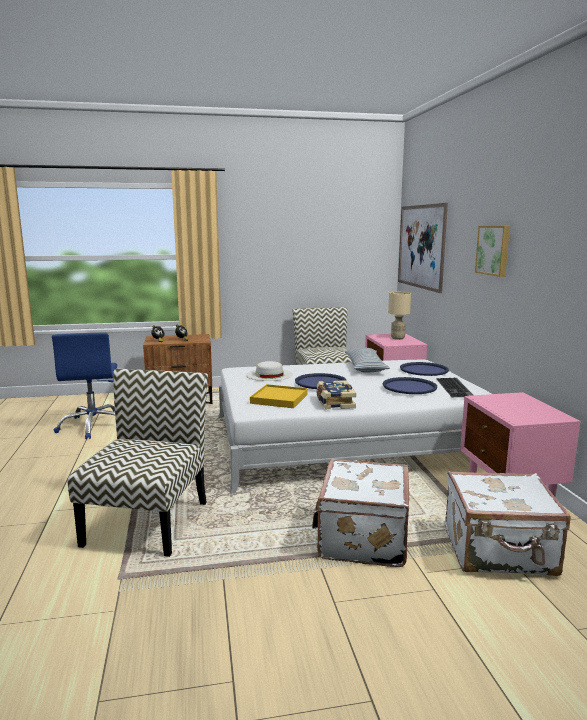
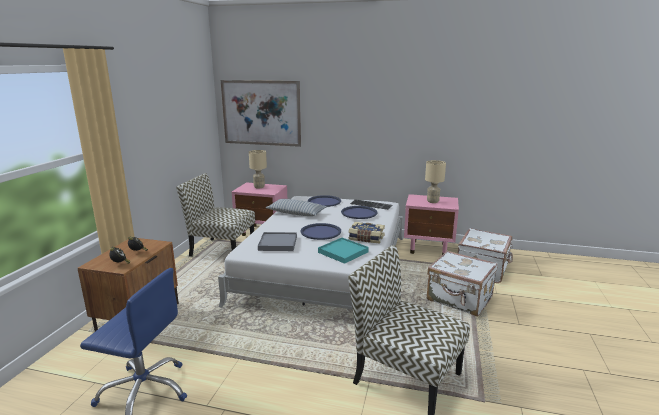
camera: 65 degrees left, 5 degrees up
(269, 374) = (278, 243): white hat -> grey tray
(279, 399) = (343, 252): yellow tray -> turquoise tray
(494, 250) = (365, 114): picture -> none
(515, 407) = (432, 201): none -> beige table lamp

